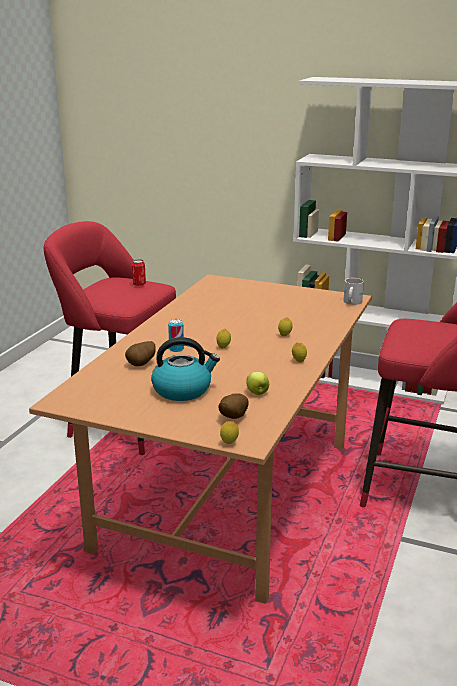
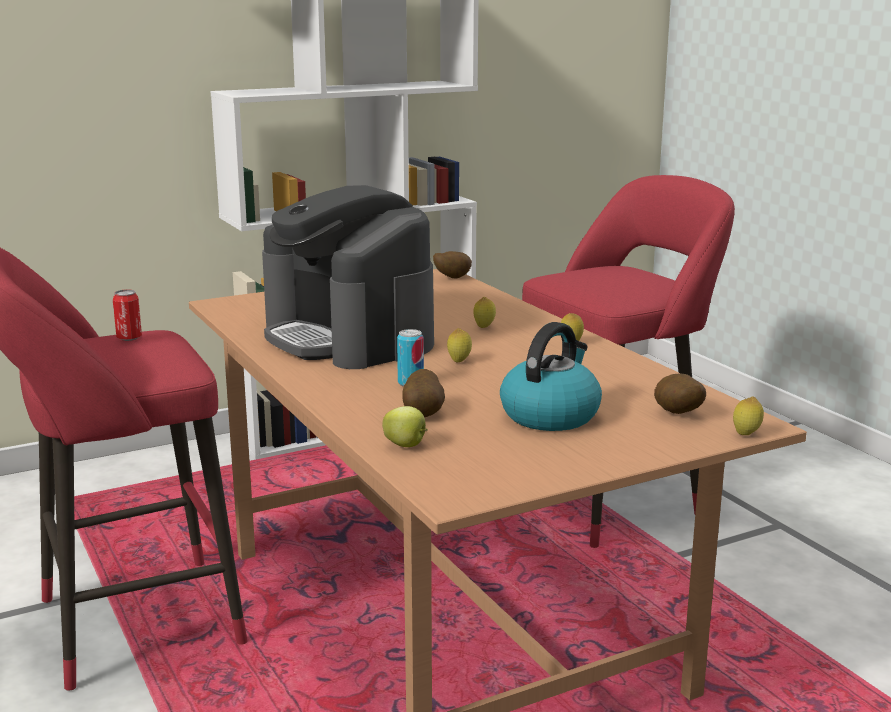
camera: 50 degrees left, 5 degrees down
(215, 317) = (349, 337): none -> coffee machine
(257, 393) = (626, 384): apple -> apple (406, 445)
(351, 302) = (451, 278): white mug -> potato

